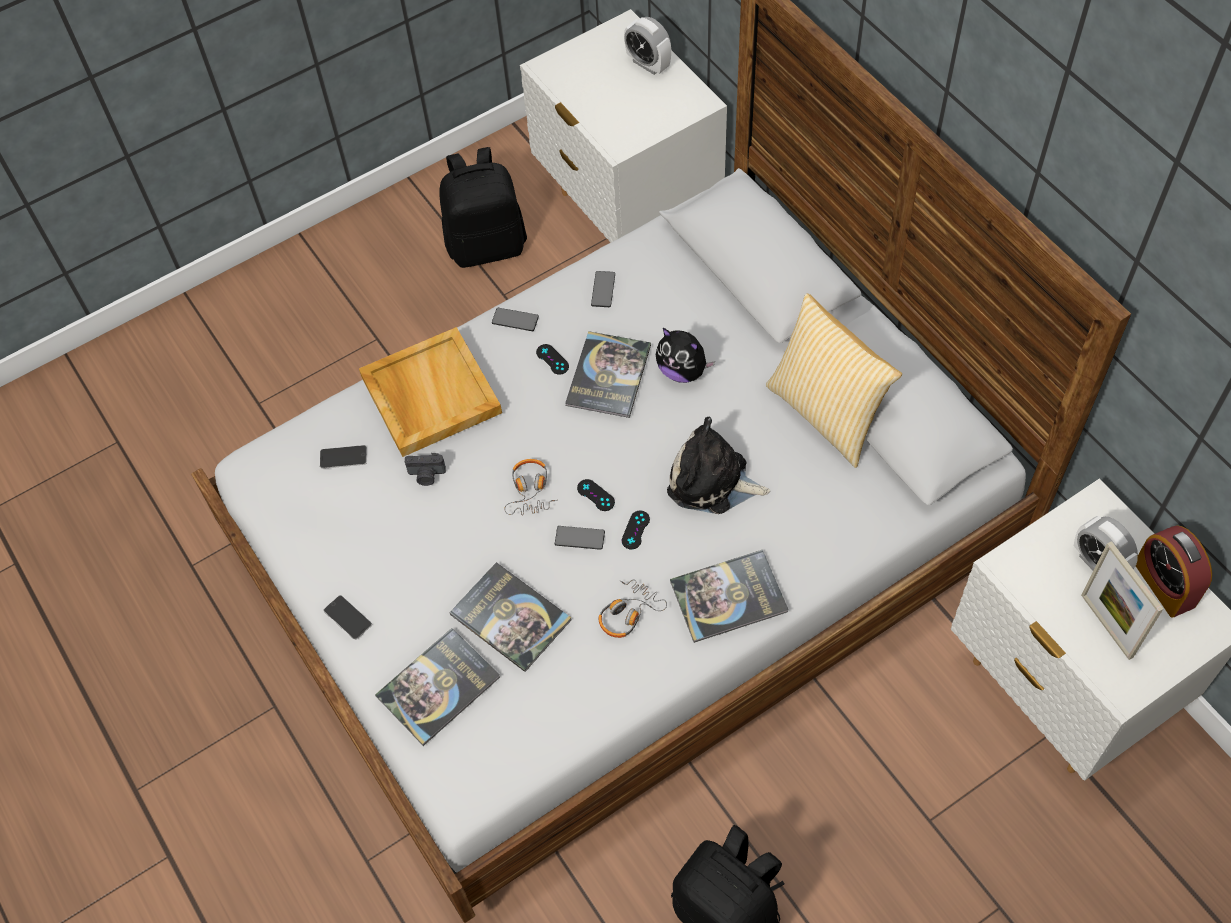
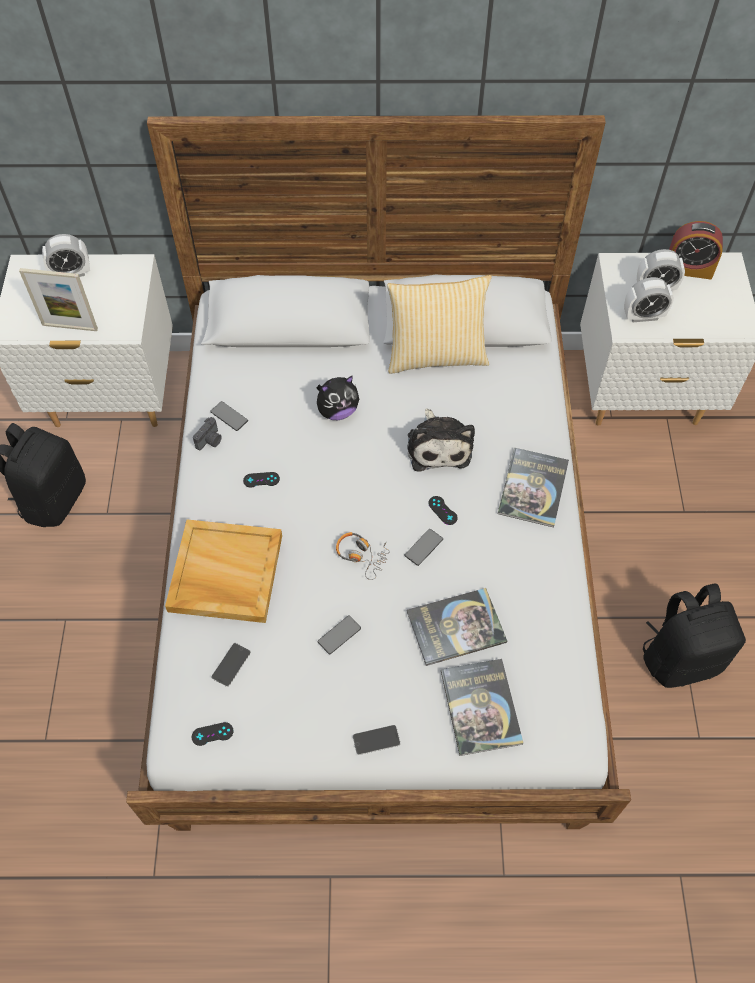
camera: 60 degrees left, 0 degrees up
(426, 475) = (295, 615): camera -> camera (210, 441)
(515, 320) = (206, 483): phone -> phone (339, 635)
(596, 495) = (397, 518): black game controller -> black game controller (212, 734)
(608, 375) = (305, 454): book -> none
(628, 613) = (505, 552): headphones -> none
(712, 481) = (438, 445): plush toy -> plush toy turned 60 degrees counterclockwise
(1042, 573) = (643, 316): none -> alarm clock
(1106, 626) = (698, 309): picture frame -> picture frame (70, 327)

